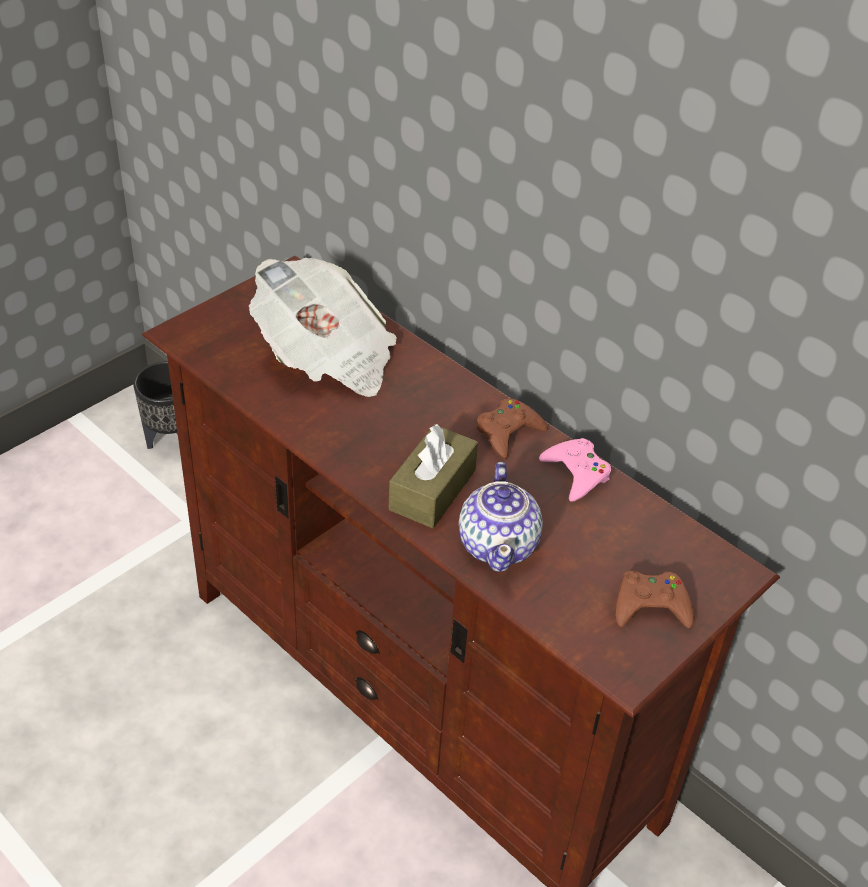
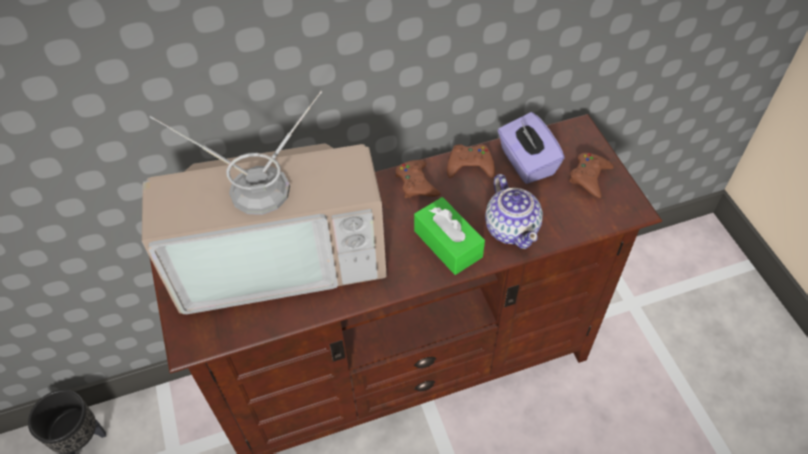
camera: 60 degrees left, 10 degrees up
(326, 357) = (281, 256): newspaper -> television
(432, 490) = (448, 244): brown tissue box -> green tissue box
(499, 544) = (512, 228): teapot -> teapot turned 45 degrees clockwise
(576, 474) = (470, 165): pink game controller -> brown game controller
(625, 529) = (526, 162): none -> purple tissue box

